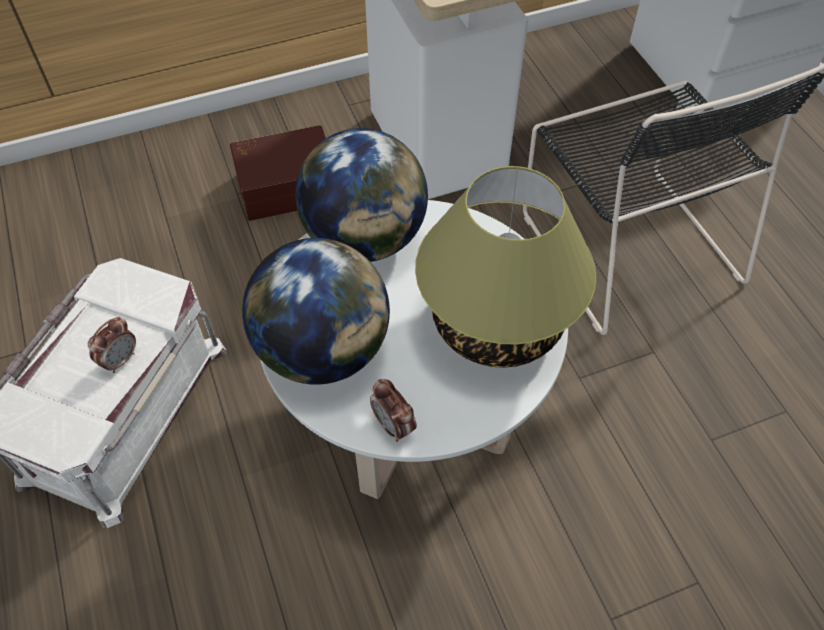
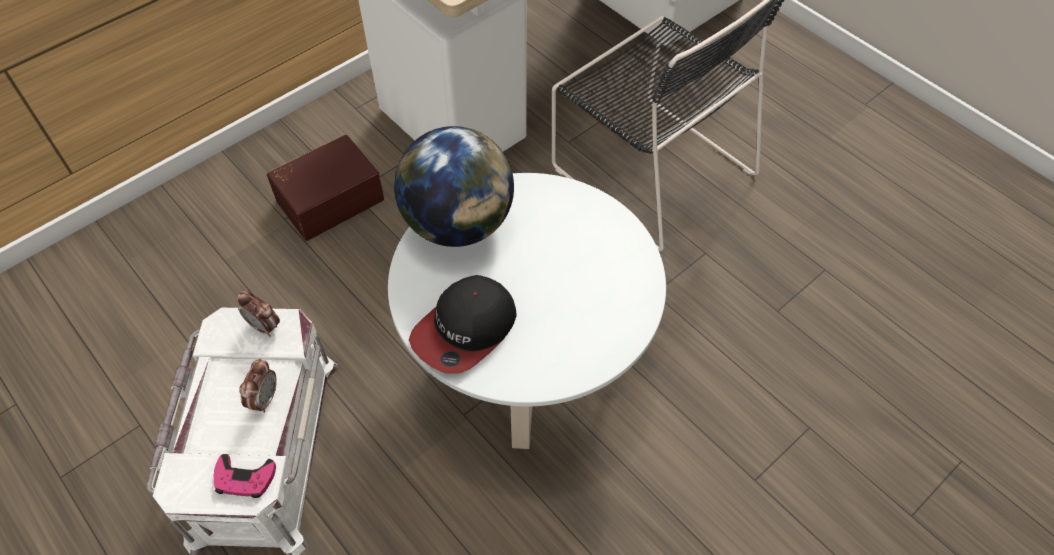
camera: 20 degrees left, 0 degrees up
(65, 432) = (244, 478): none -> pink game controller
(323, 350) = (465, 330): globe -> cap
(393, 426) = (553, 374): alarm clock -> alarm clock (265, 326)
(497, 324) = (600, 264): table lamp -> none

